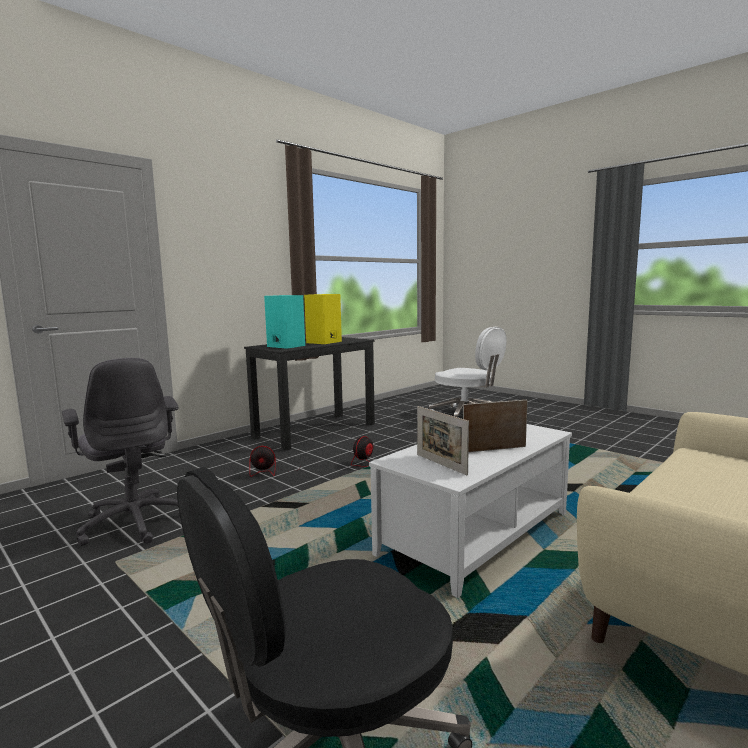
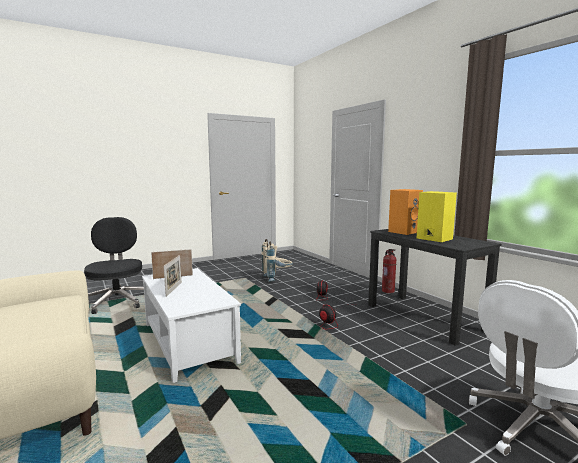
camera: 105 degrees right, 0 degrees up
(135, 522) = (277, 278): grey office chair -> beige backpack
(229, 443) = (388, 291): none -> fire extinguisher
(285, 346) = (404, 231): turquoise speaker -> orange speaker

